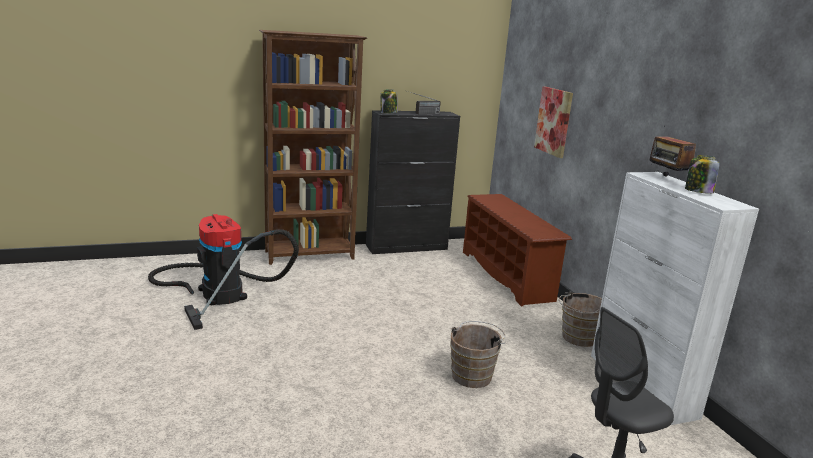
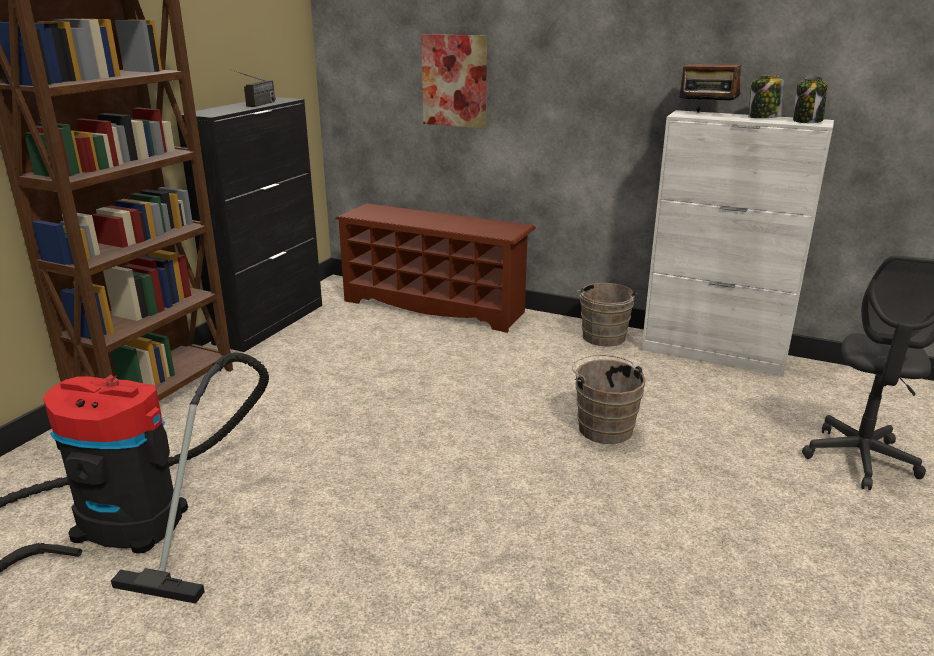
camera: 45 degrees left, 5 degrees up
(388, 113) = (213, 112): jar -> jar (807, 121)

